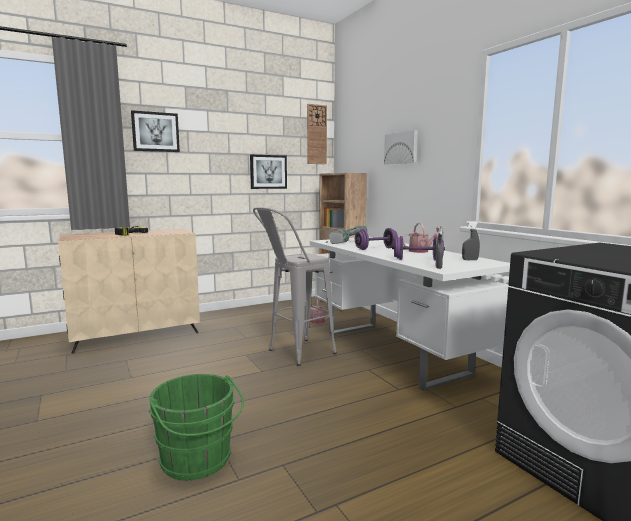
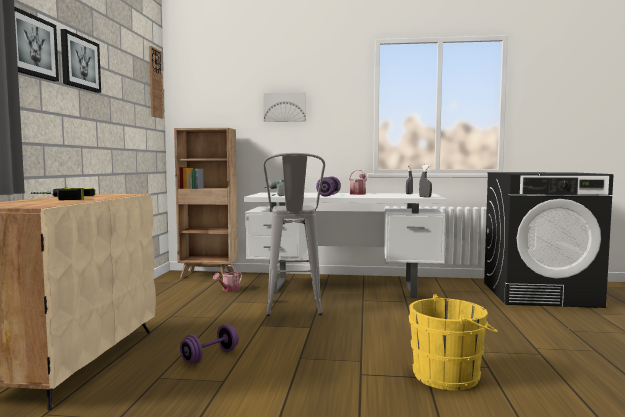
camera: 55 degrees left, 5 degrees down
(198, 461) = (450, 376): green bucket -> yellow bucket
(268, 172) = (126, 121): picture -> picture (80, 62)
(417, 259) = (391, 196): purple dumbbell -> purple dumbbell (210, 357)

